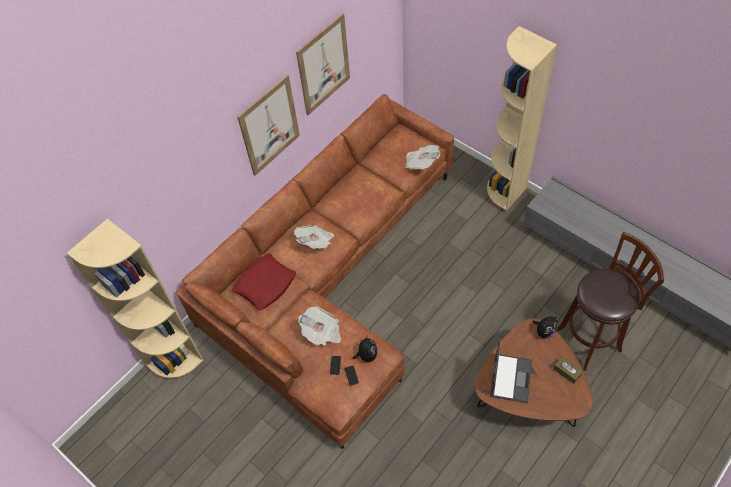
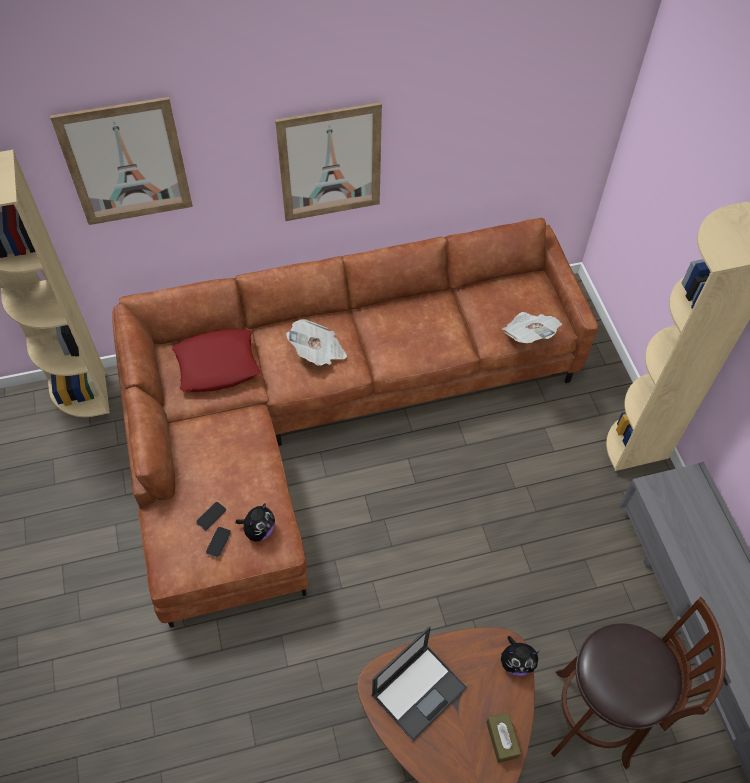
camera: 30 degrees right, 0 degrees up
(322, 332) = (231, 465): newspaper -> none
(323, 65) = (452, 122): picture -> picture (126, 163)

